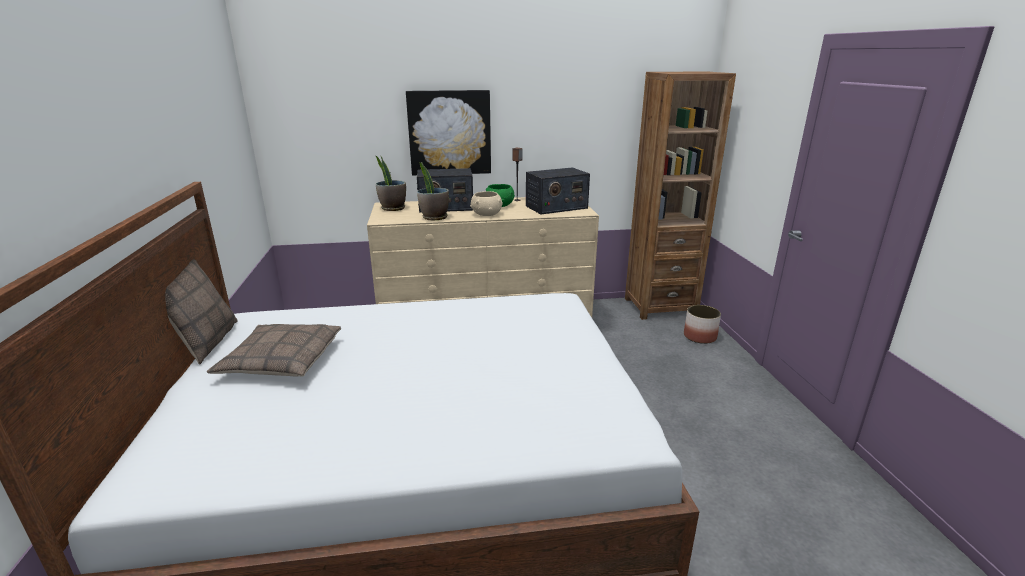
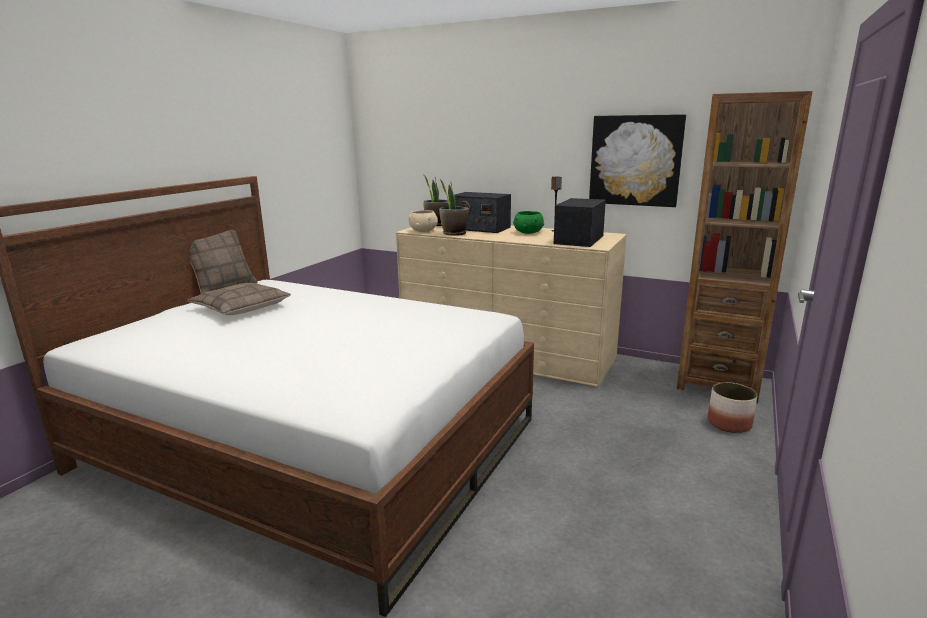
camera: 35 degrees right, 5 degrees down
(449, 133) = (501, 159): picture -> picture (635, 160)
(486, 214) = (501, 237): beige bowl -> beige bowl (423, 231)
(556, 207) = (579, 239): radio -> radio turned 105 degrees clockwise

